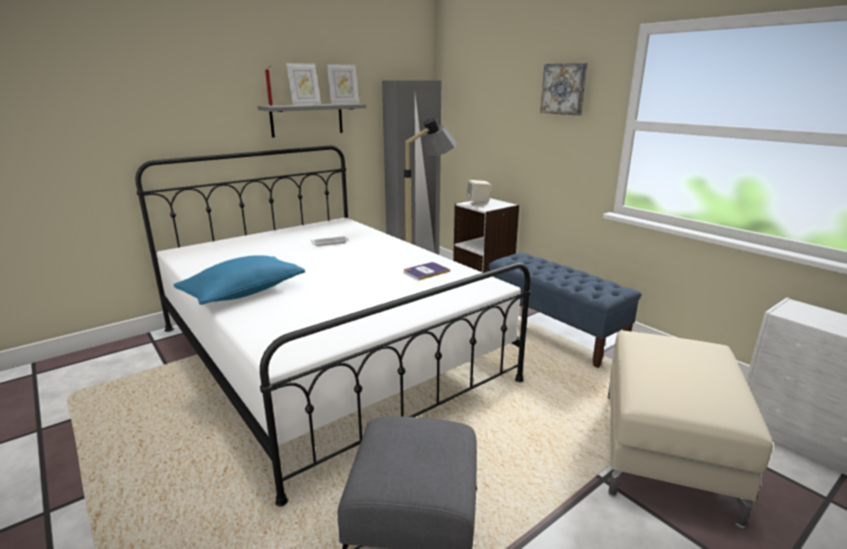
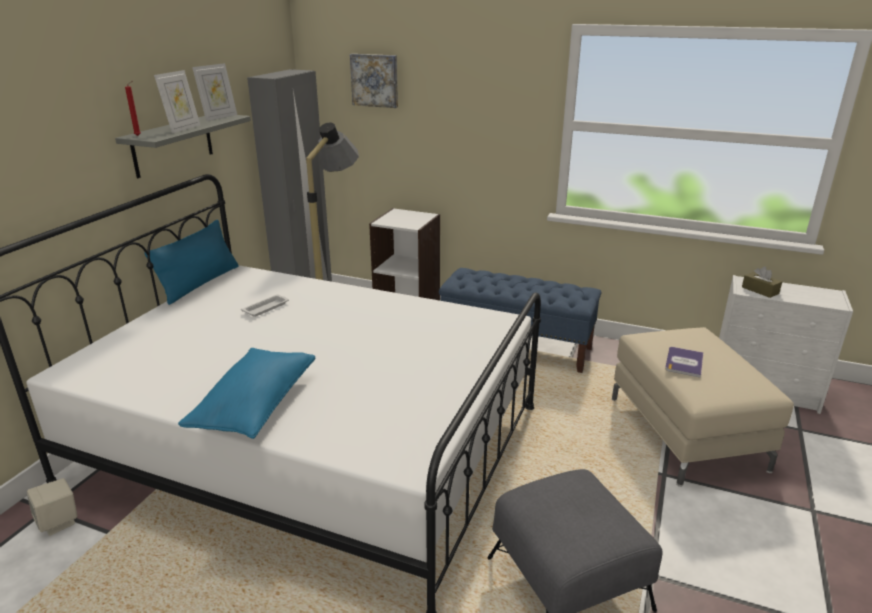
camera: 30 degrees left, 5 degrees up
(311, 223) = (200, 283): none -> blue pillow
(426, 271) = (423, 320): book -> book (684, 362)
(478, 204) = (397, 220): beige speaker -> beige speaker (59, 522)
(564, 89) = (487, 85): picture -> picture (375, 80)
(807, 316) = (760, 290): none -> brown tissue box

